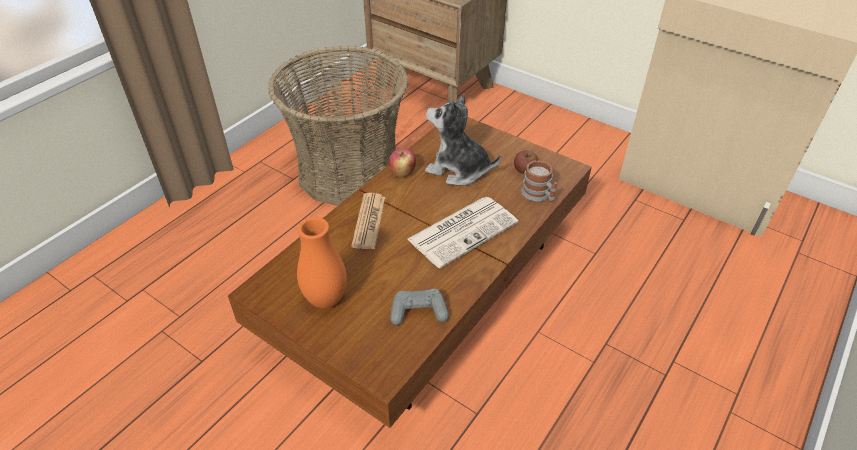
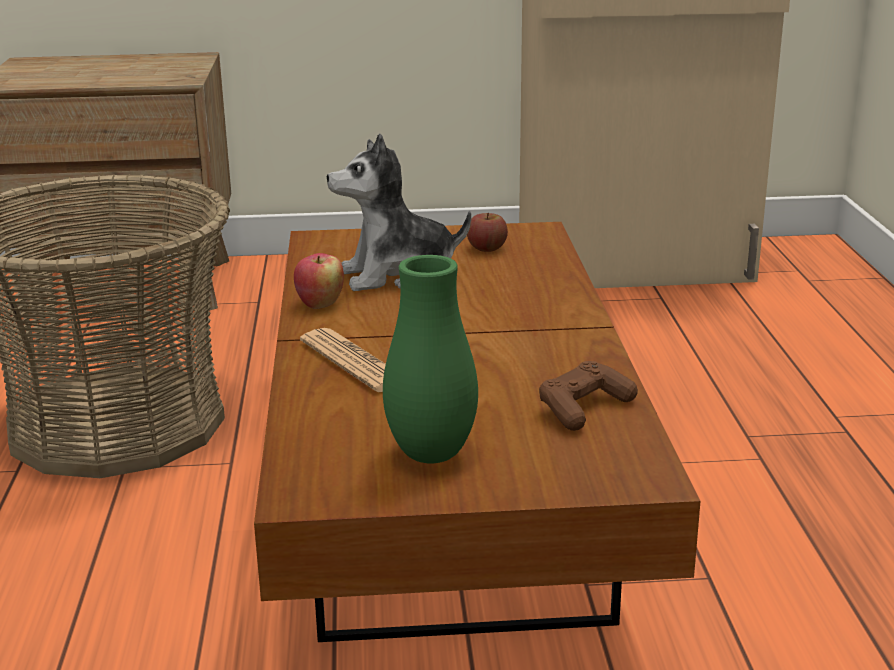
camera: 40 degrees left, 20 degrees down
(326, 299) = (431, 454): orange vase -> green vase
(418, 312) = (584, 408): grey game controller -> brown game controller
(463, 230) = (505, 321): newspaper -> none
(539, 195) = (544, 261): mug -> none

